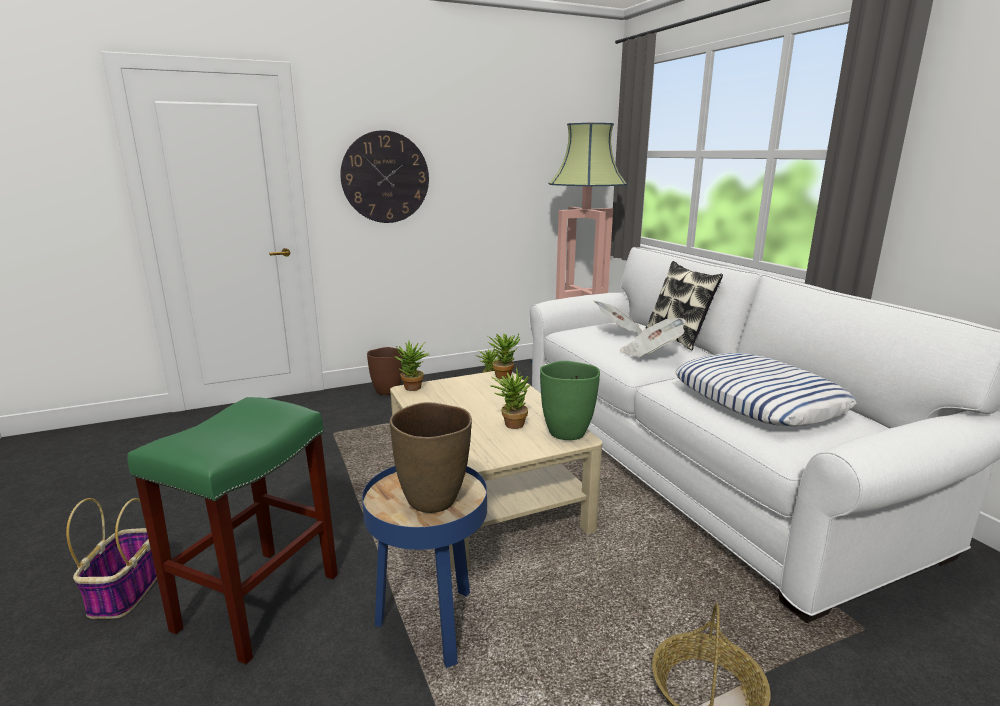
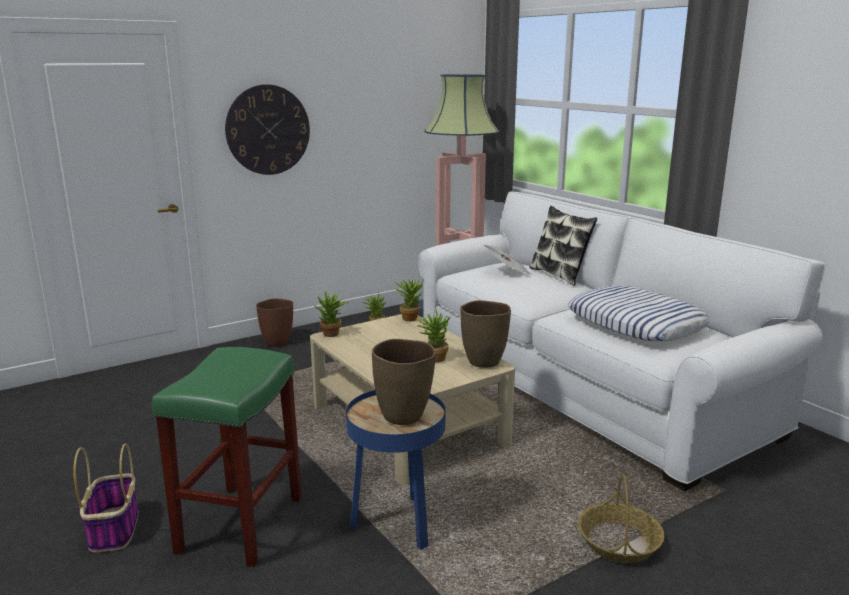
camera: 10 degrees left, 0 degrees up
(566, 432) = (483, 362): green vase -> brown vase
(651, 353) = (540, 290): newspaper -> none

